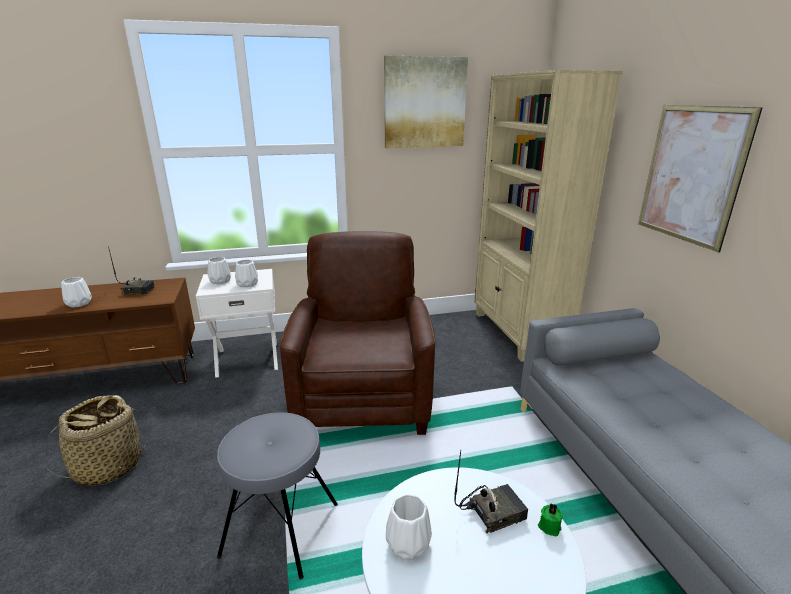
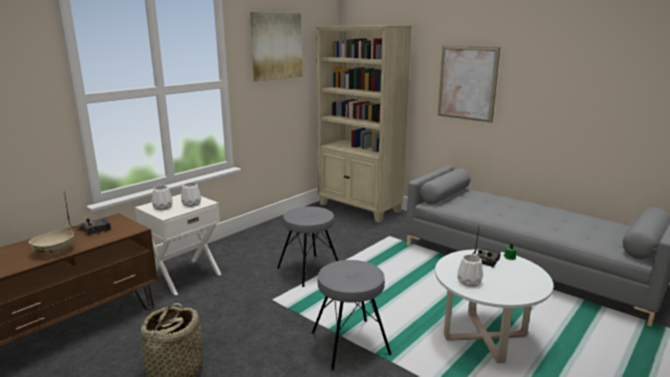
camera: 35 degrees left, 5 degrees down
(78, 303) = (54, 251): white vase -> beige bowl
(362, 399) = (309, 270): brown armchair -> grey stool

